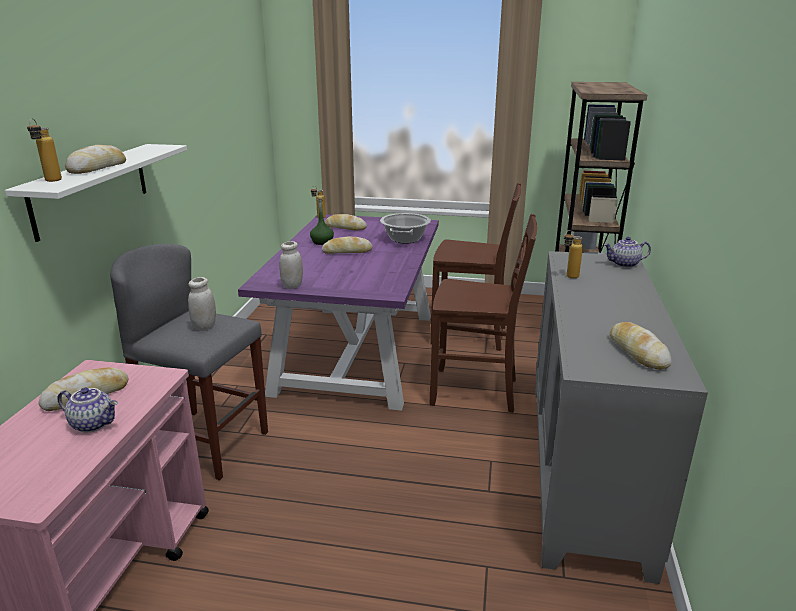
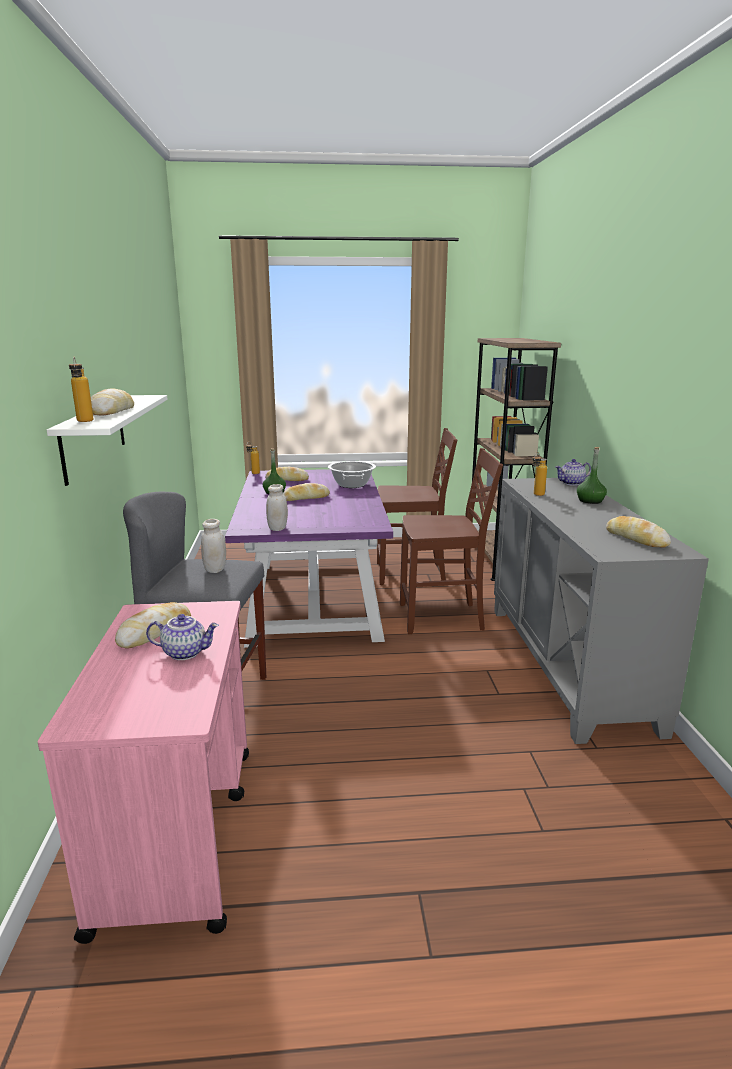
camera: 15 degrees left, 5 degrees down
(626, 291) = (590, 501): none -> green bottle

